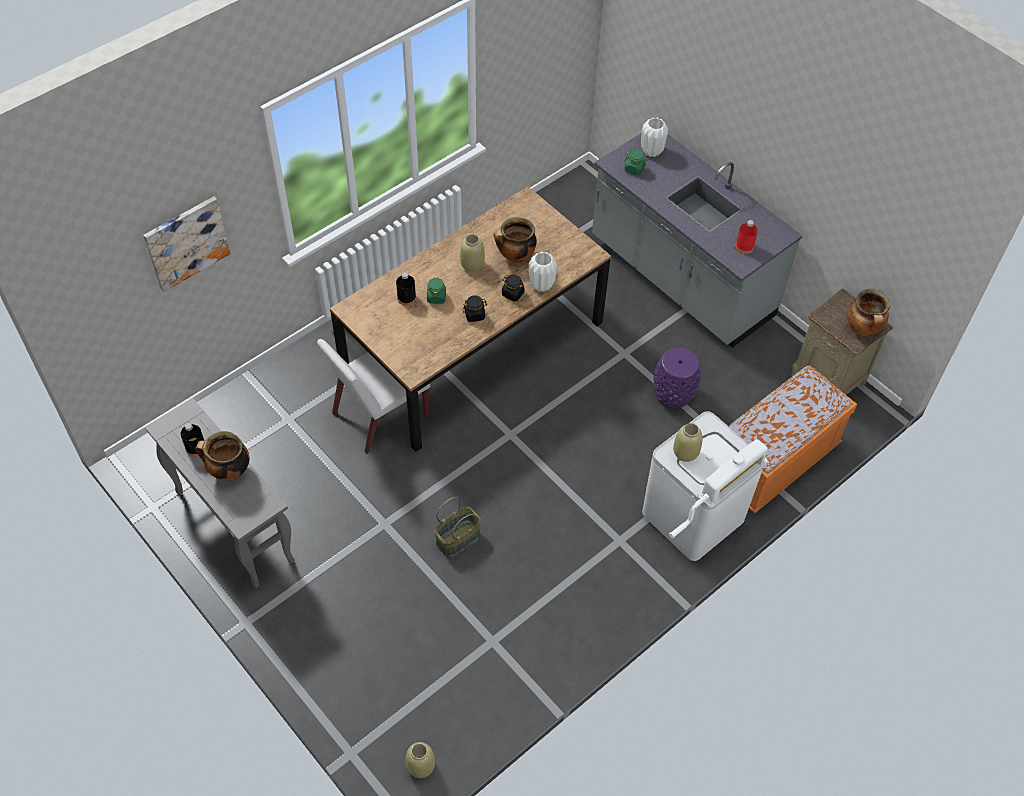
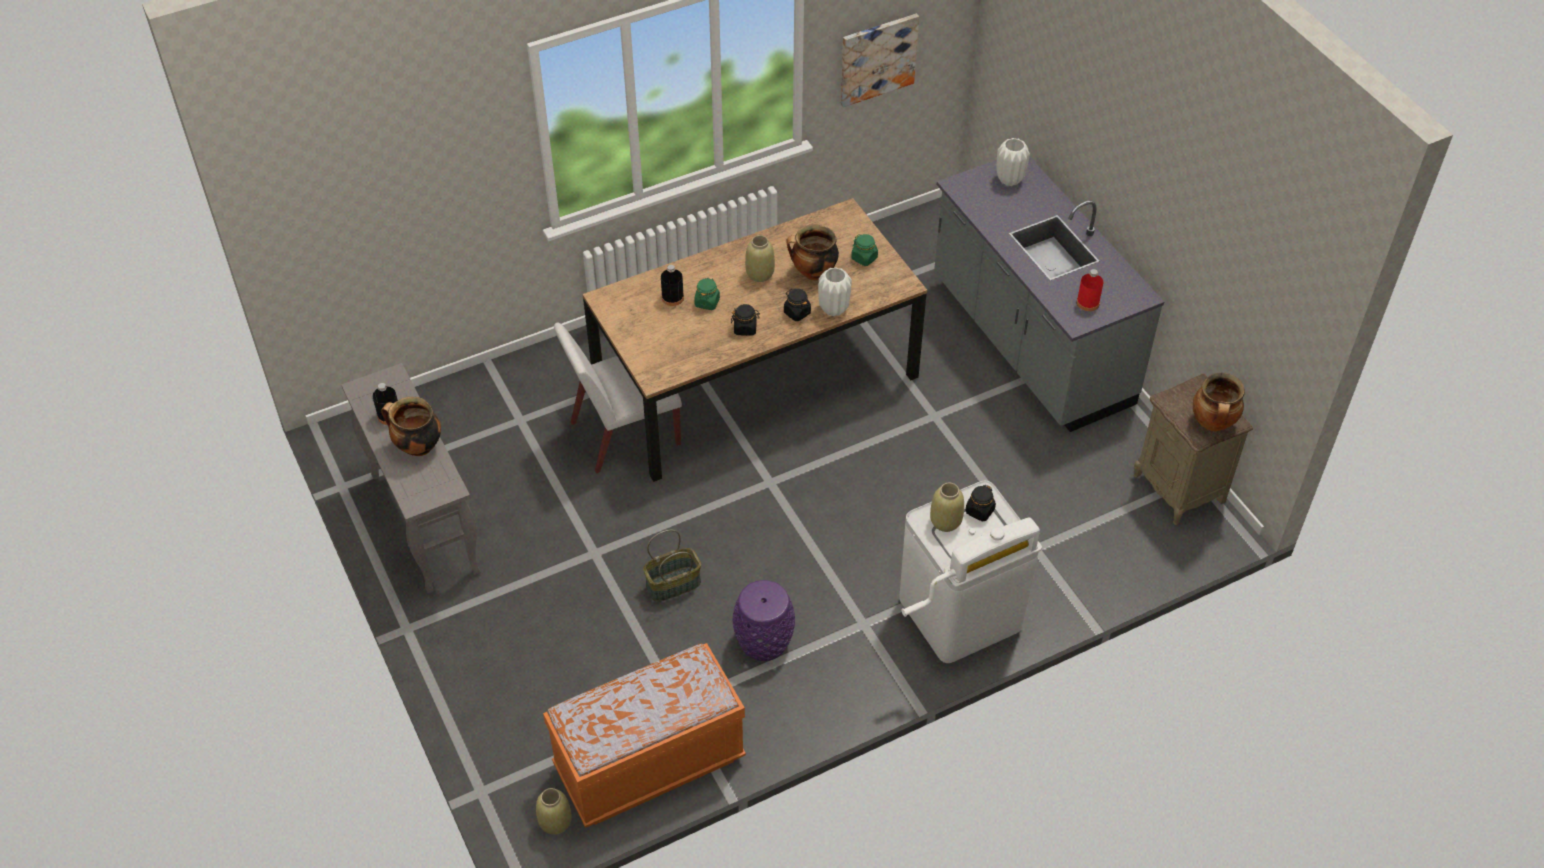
camera: 15 degrees right, 5 degrees down
(186, 242) = (425, 186): picture -> picture (877, 58)
(634, 169) = (982, 196): green jar -> green jar (864, 258)
(673, 394) = (979, 472): purple stool -> purple stool (763, 642)
(709, 438) = (979, 511): none -> black jar
(774, 462) = (1080, 571): orange bench -> orange bench (649, 764)

